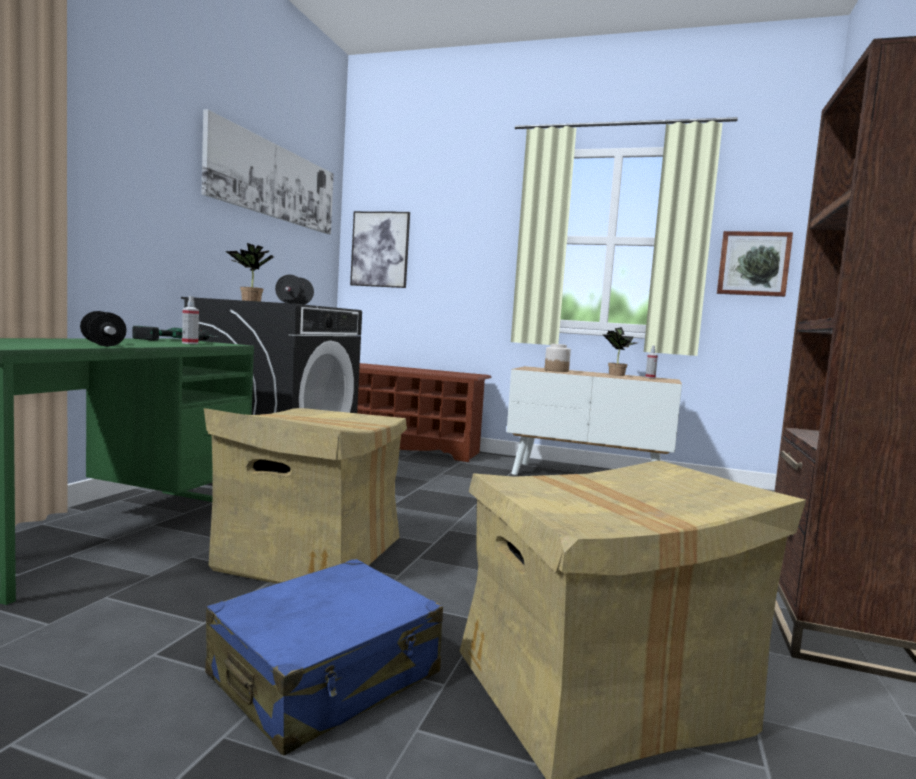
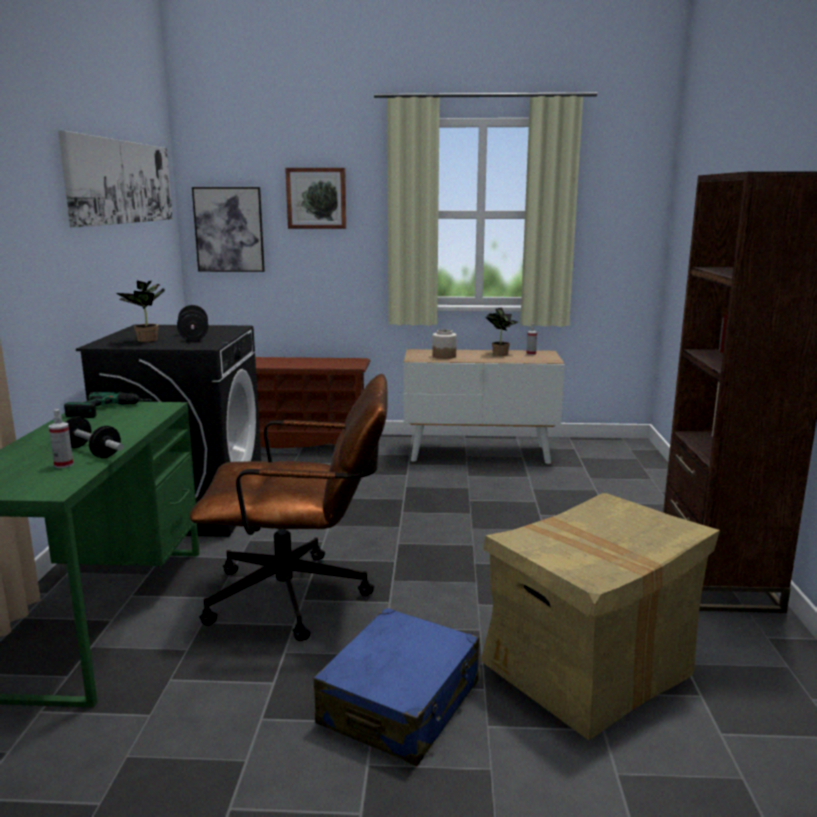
camera: 15 degrees left, 10 degrees up
(190, 343) = (137, 418): spray bottle -> spray bottle (64, 465)
(310, 554) = (302, 597): cardboard box -> brown office chair
(753, 264) = (614, 234): picture -> picture (316, 198)

